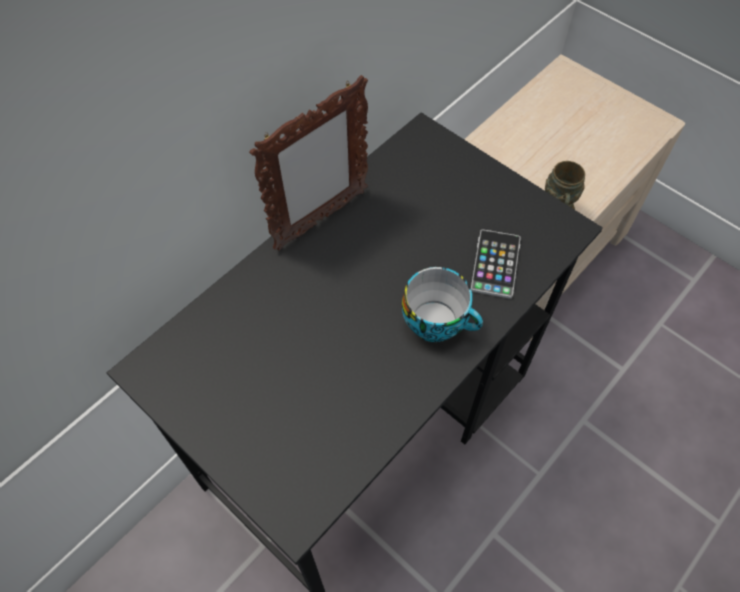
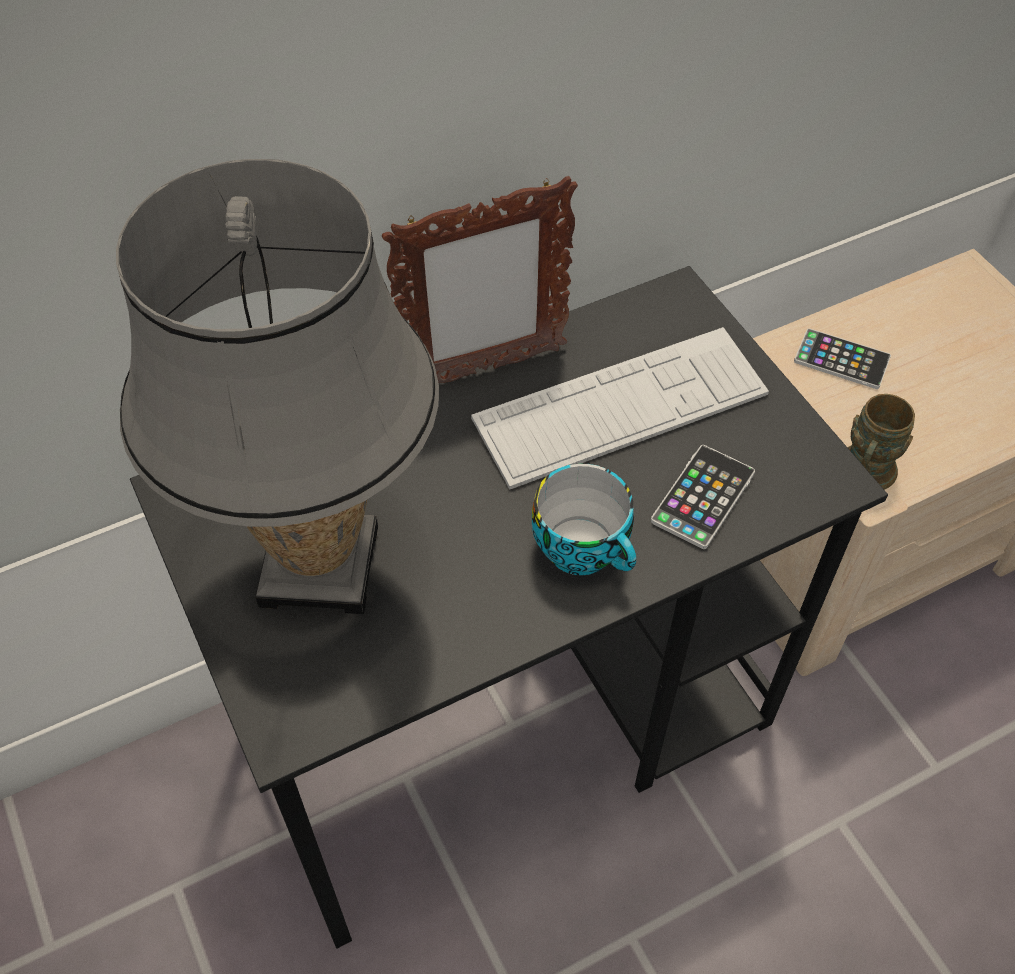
camera: 20 degrees right, 5 degrees down
(268, 390) = (319, 564): none -> grey table lamp
(419, 220) = (621, 408): none -> keyboard
(514, 145) = (841, 360): none -> phone

